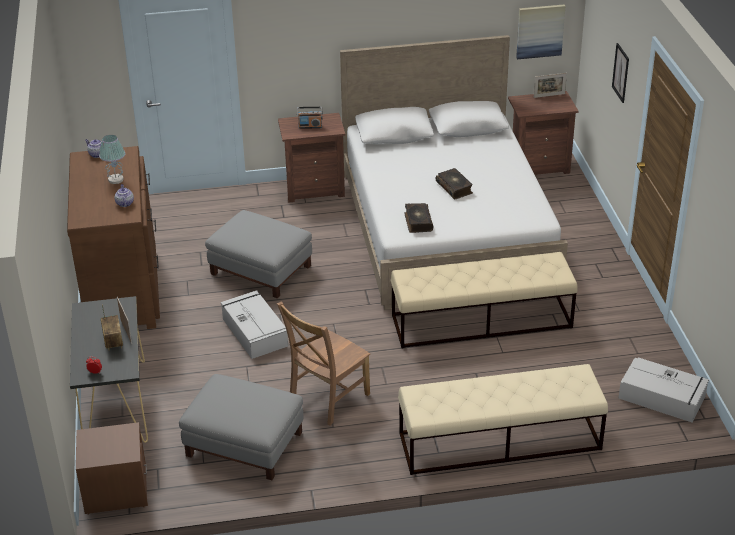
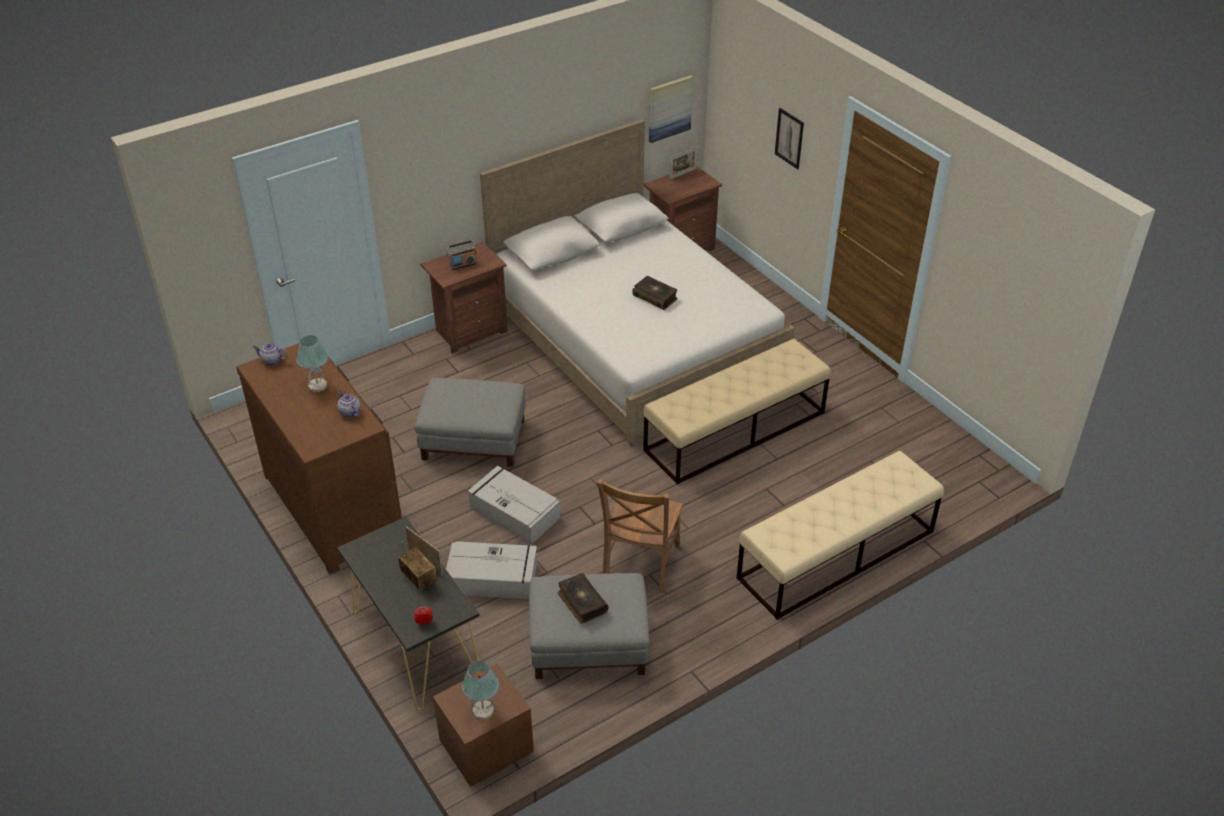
camera: 25 degrees left, 5 degrees up
(104, 451) = (482, 711): none -> table lamp
(418, 222) = (645, 345): book -> book (581, 602)
(663, 398) = (950, 461): grey storage box -> grey storage box (493, 578)

